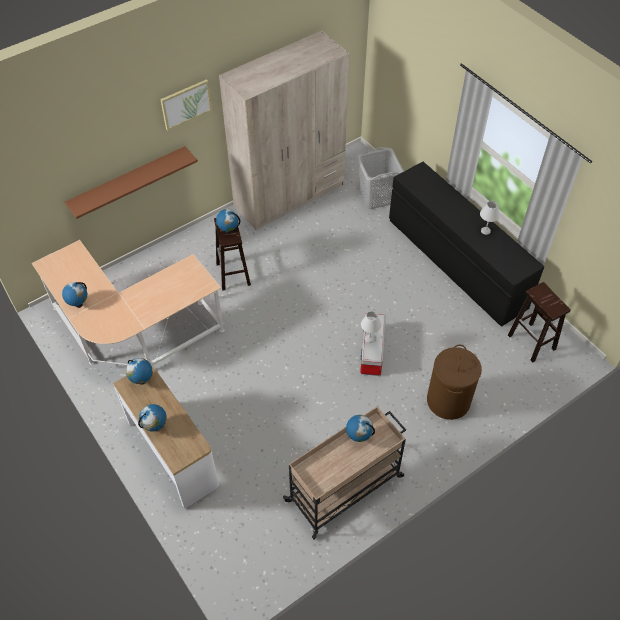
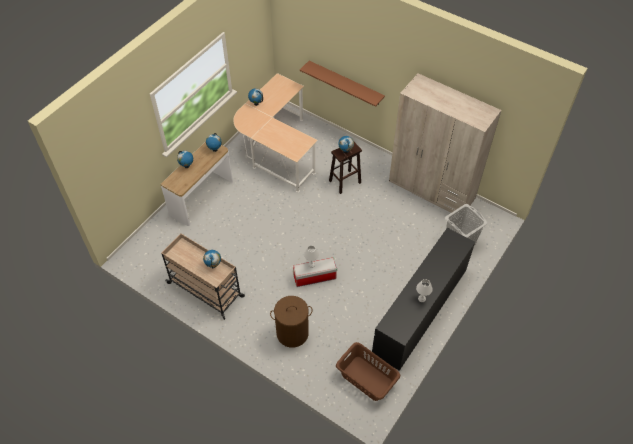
camera: 70 degrees right, 0 degrees up
(186, 104) = (393, 71): picture -> none
(532, 342) = (366, 379): brown stool -> brown laundry basket

